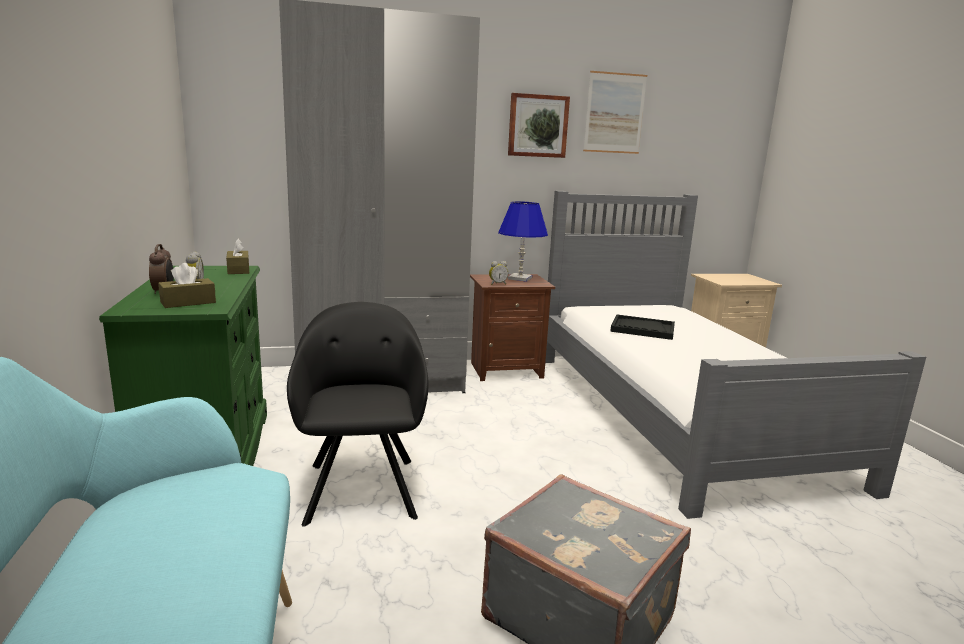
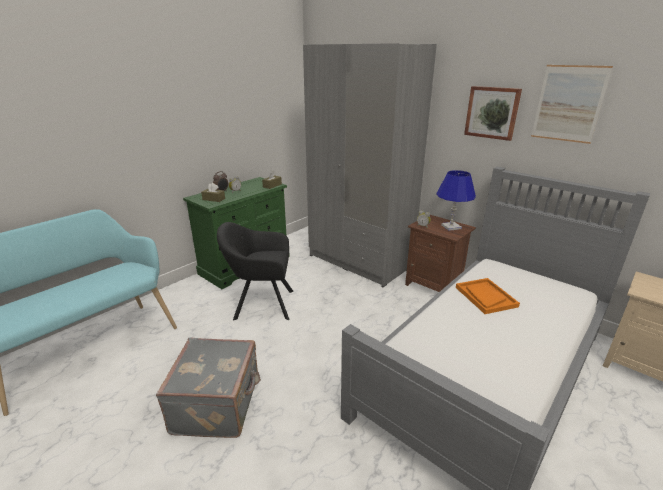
camera: 55 degrees right, 10 degrees up
(361, 486) = (261, 304): black armchair -> black armchair turned 135 degrees counterclockwise
(642, 329) = (485, 297): black tray -> orange tray

